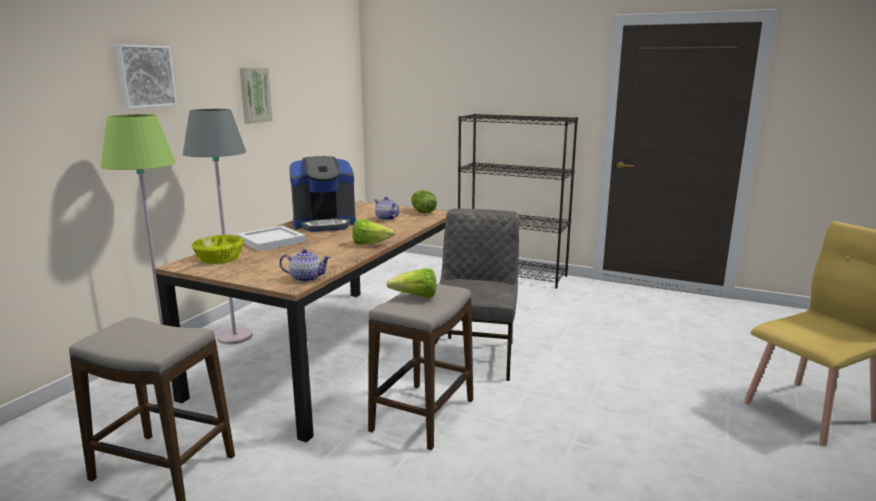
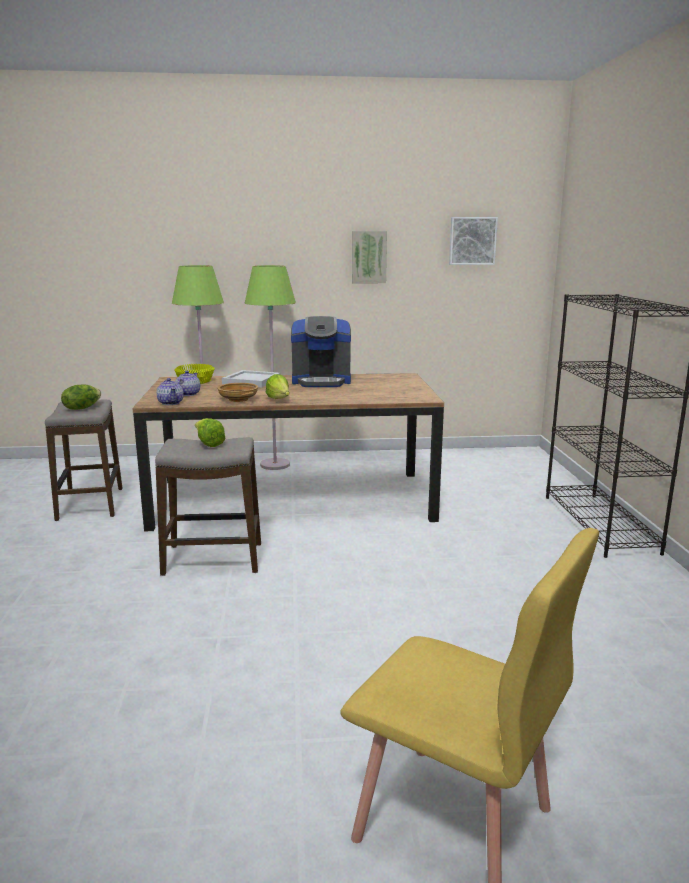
camera: 60 degrees right, 0 degrees up
(144, 76) = (246, 237): picture -> picture (472, 241)
(234, 337) = (275, 465): grey floor lamp -> green floor lamp
(324, 224) = (321, 381): coffee machine -> coffee machine turned 45 degrees counterclockwise
(341, 255) = (238, 399): none -> beige bowl
(386, 218) = (371, 390): teapot -> teapot (187, 394)
(422, 212) = (418, 394): lettuce -> lettuce (82, 408)
(475, 356) = (348, 554): grey chair -> none

